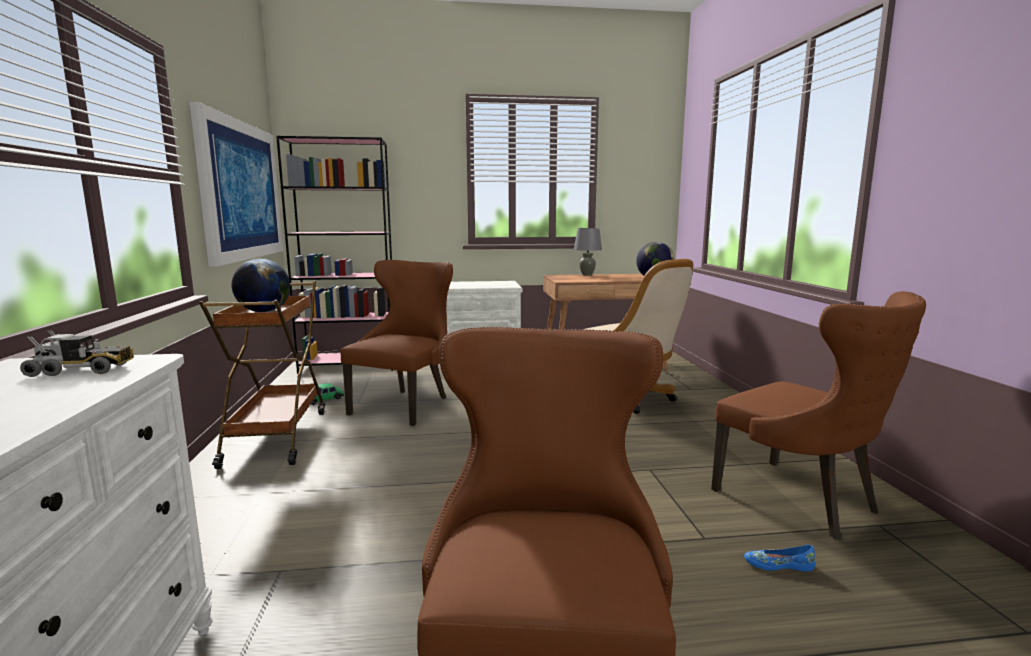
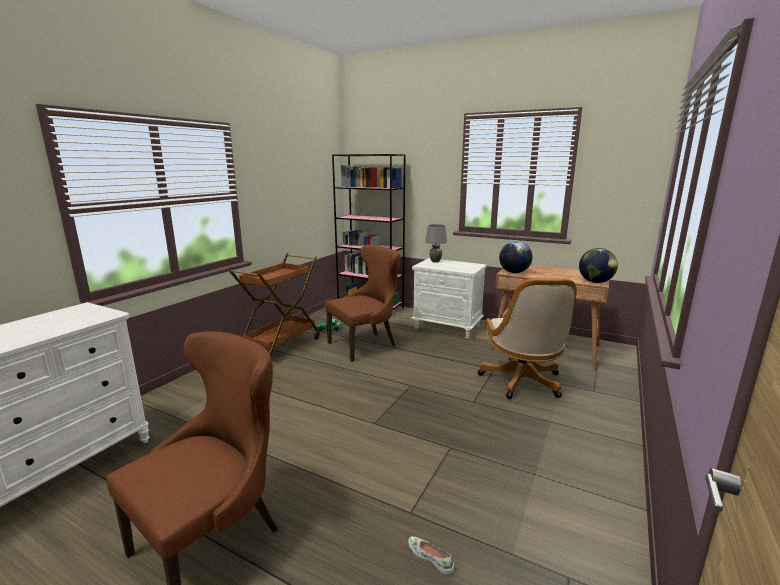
camera: 35 degrees right, 5 degrees up
(82, 370) = (85, 316): toy truck -> none
(241, 191) = (299, 193): picture -> none
(264, 311) = (277, 274): globe -> globe (514, 272)
(587, 275) = (546, 267): grey table lamp -> grey table lamp (435, 261)
(778, 564) = (430, 557): blue shoe -> white shoe
(802, 500) = (532, 524): brown chair -> none

